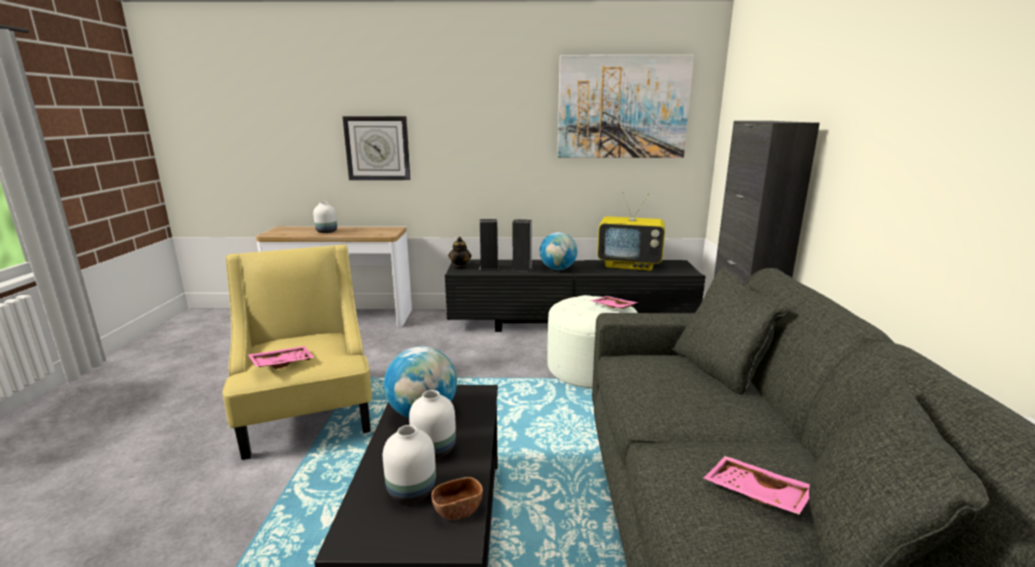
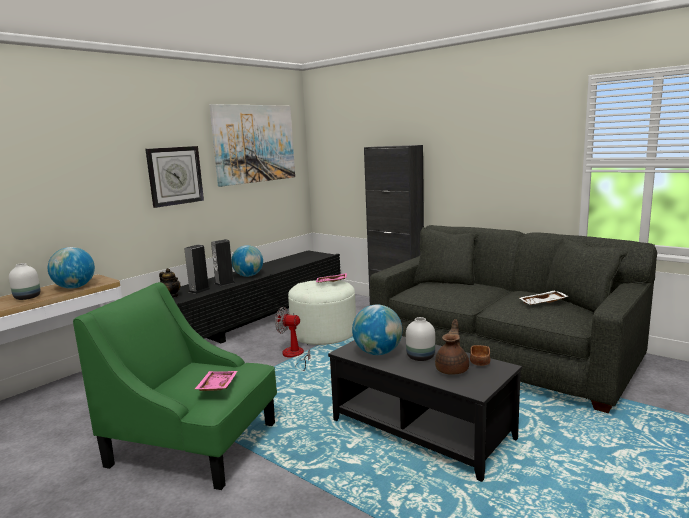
camera: 50 degrees left, 5 degrees down
(308, 409) = (194, 444): yellow armchair -> green armchair
(363, 233) = (75, 287): none -> globe
(377, 148) = (56, 197): wall clock -> wall clock (175, 176)
(412, 491) = (452, 369): white vase -> brown teapot
(516, 378) = (295, 356): none -> fan
(630, 265) = (285, 261): television -> none
(755, 495) = (543, 303): pink tray -> white tray

